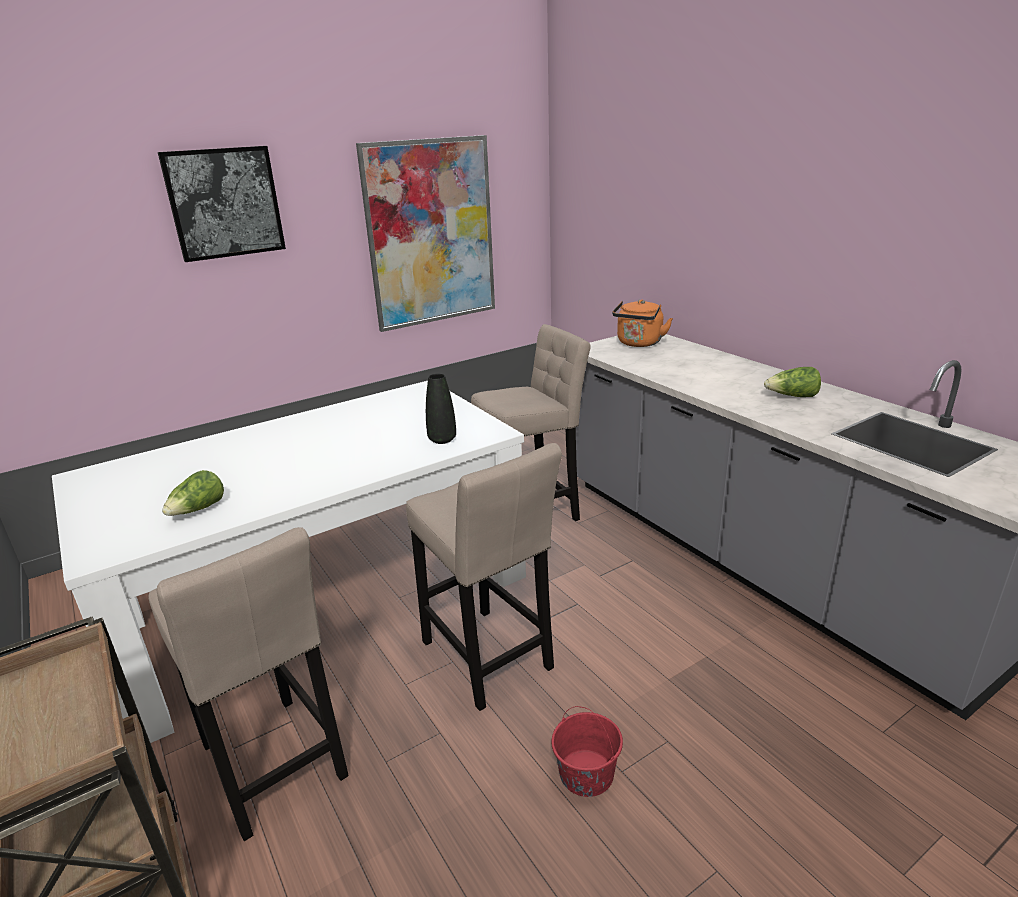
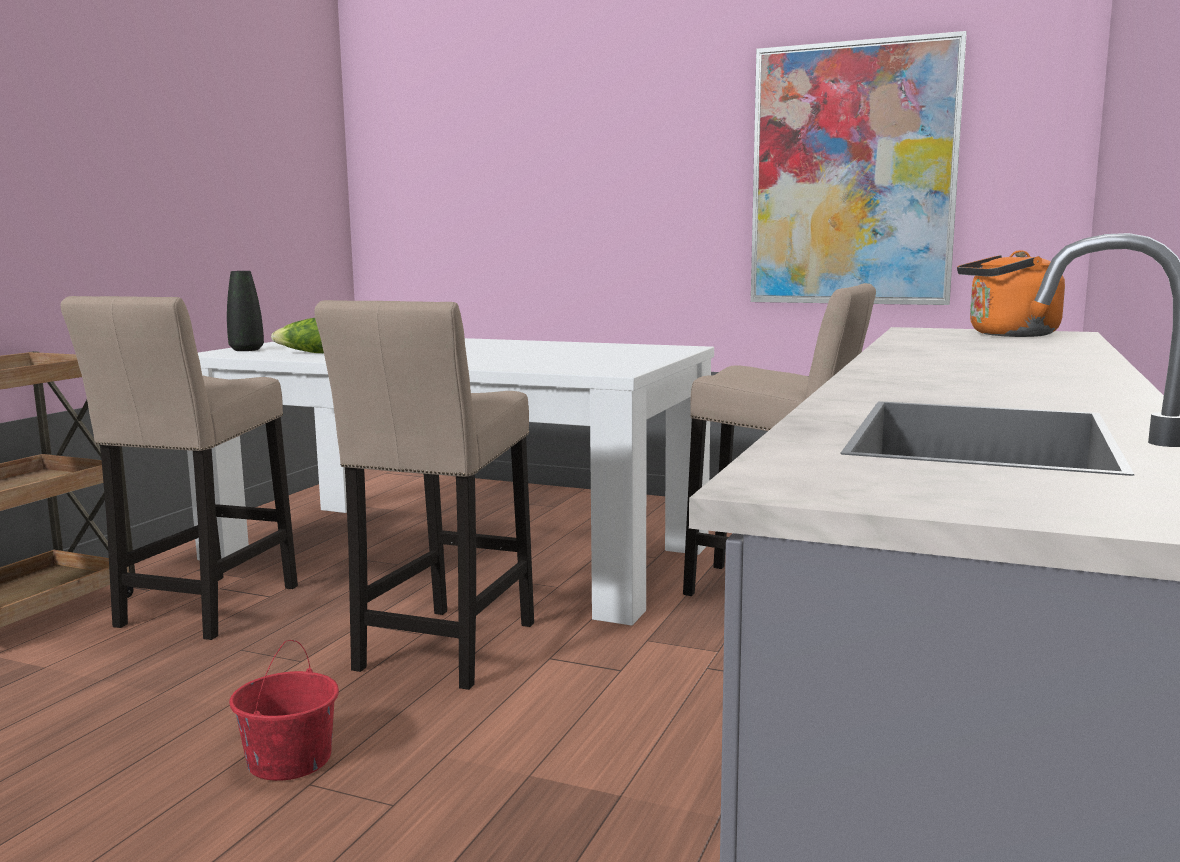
camera: 55 degrees right, 15 degrees down
(224, 203) = (595, 119): picture -> none
(442, 439) = (559, 365): black vase -> black vase (246, 350)
(792, 396) = (1005, 381): lettuce -> none

